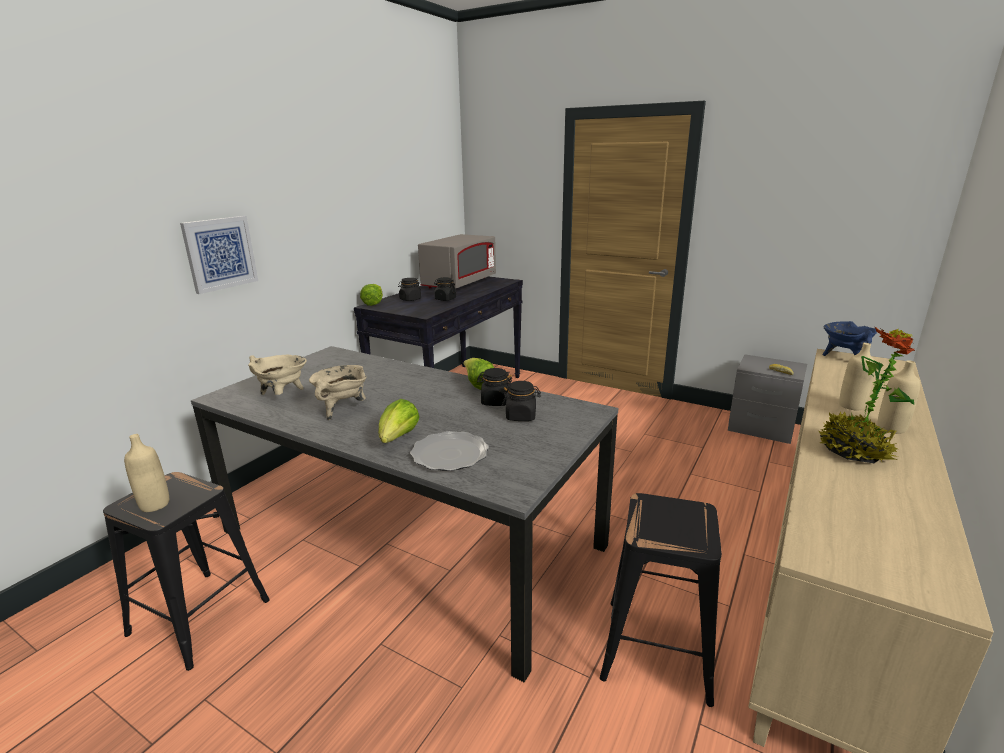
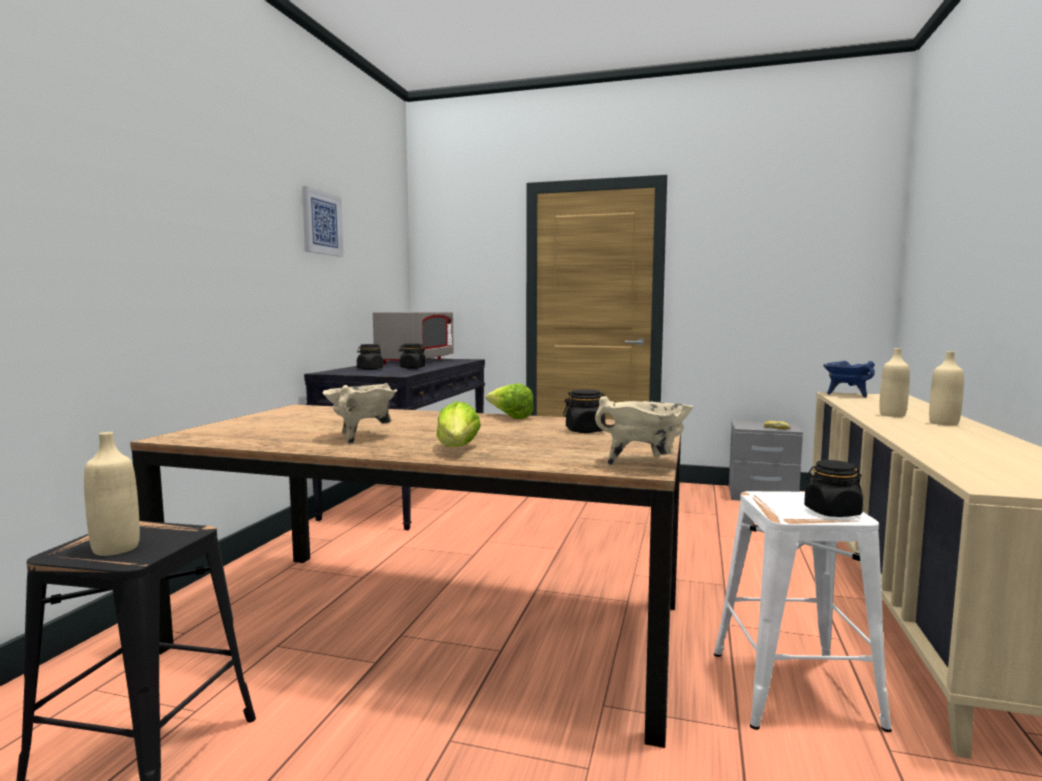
camera: 15 degrees left, 15 degrees down
(220, 253) = (166, 274): picture -> picture (321, 223)
(282, 395) = (266, 433): beige cooking pot -> beige cooking pot (645, 464)
(373, 303) = (327, 371): lettuce -> none
(409, 538) = (429, 626): grey dining table -> brown dining table
(450, 454) = (535, 454): plate -> none
(495, 401) = (543, 425): black jar -> black jar (832, 512)
(658, 649) = (795, 688): black stool -> white stool
(854, 452) = (933, 435): potted plant -> none

